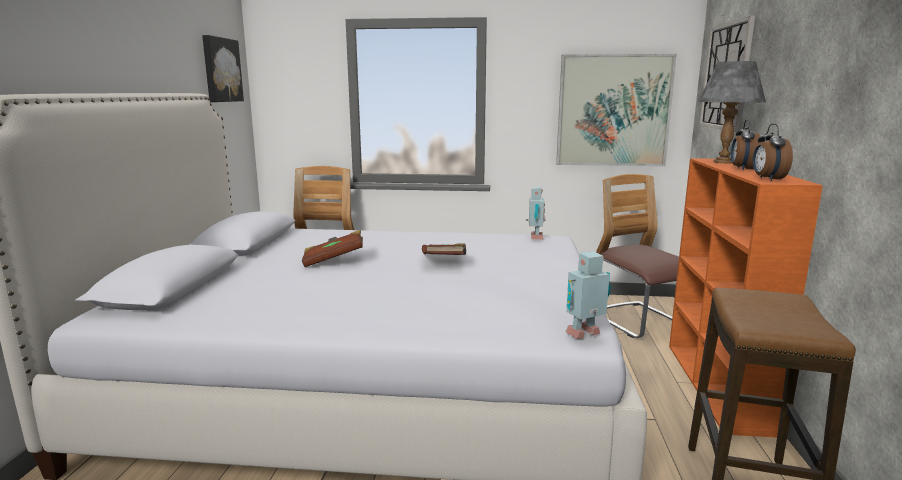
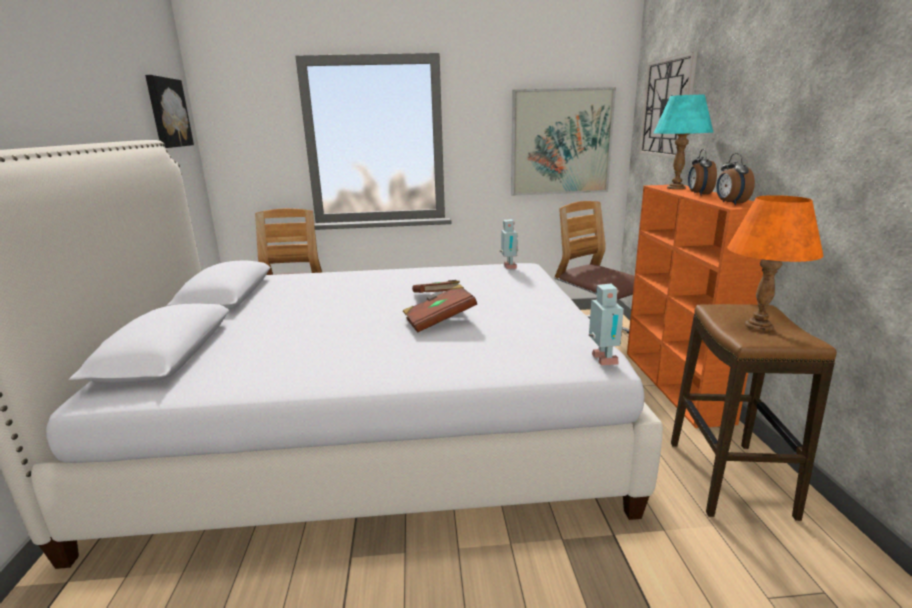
camera: 10 degrees left, 5 degrees up
(334, 261) = (327, 307): brown book -> brown book (439, 321)
(585, 334) = (602, 360): toy robot -> toy robot turned 120 degrees clockwise
(724, 162) = (676, 188): grey table lamp -> turquoise table lamp
(774, 314) = (759, 326): none -> orange table lamp

